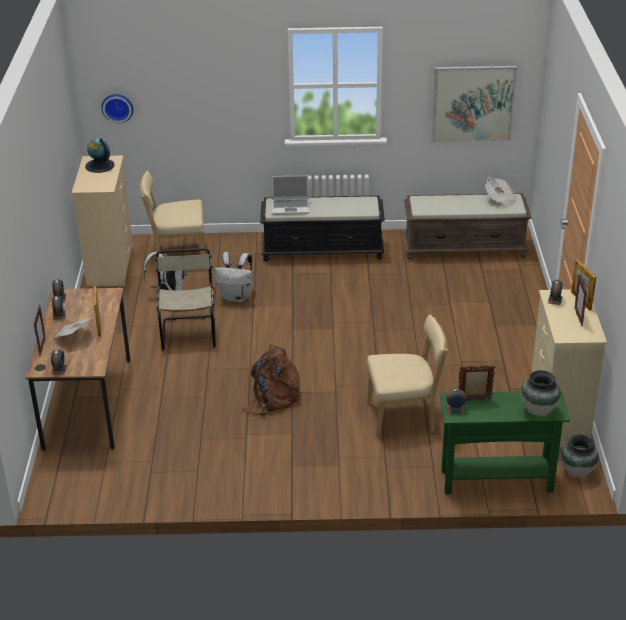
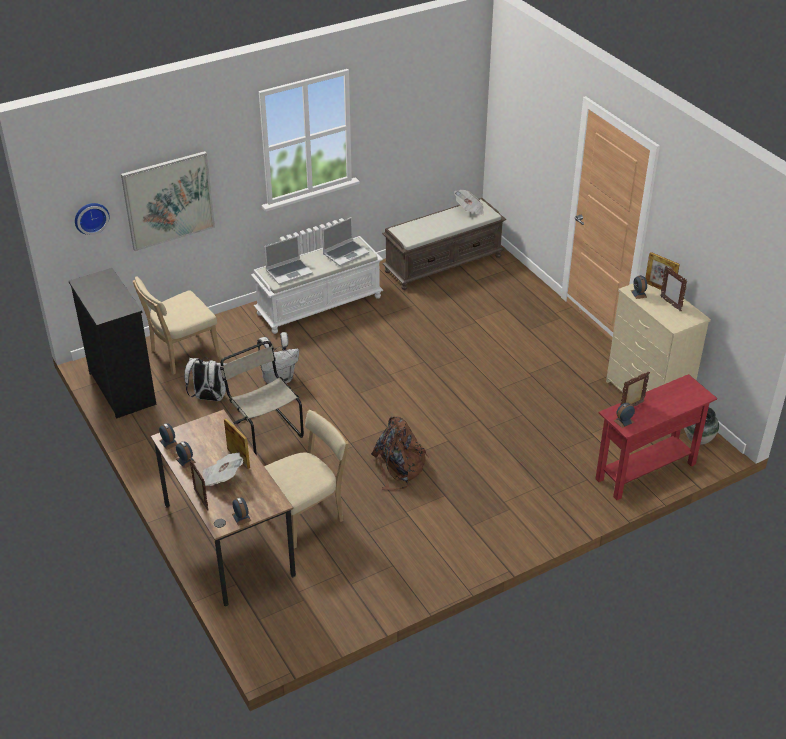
camera: 30 degrees left, 5 degrees up
(99, 165) = (98, 286): globe -> none
(111, 266) = (122, 388): beige dresser -> black dresser
(323, 250) = (319, 304): black bench -> white bench
(353, 206) = (346, 253): none -> laptop
(404, 417) = (526, 442): beige chair -> beige chair (306, 516)
(473, 103) = (430, 124): picture -> picture (168, 200)
(496, 480) = (645, 471): green console table -> red console table
(538, 410) = (687, 398): vase -> none

